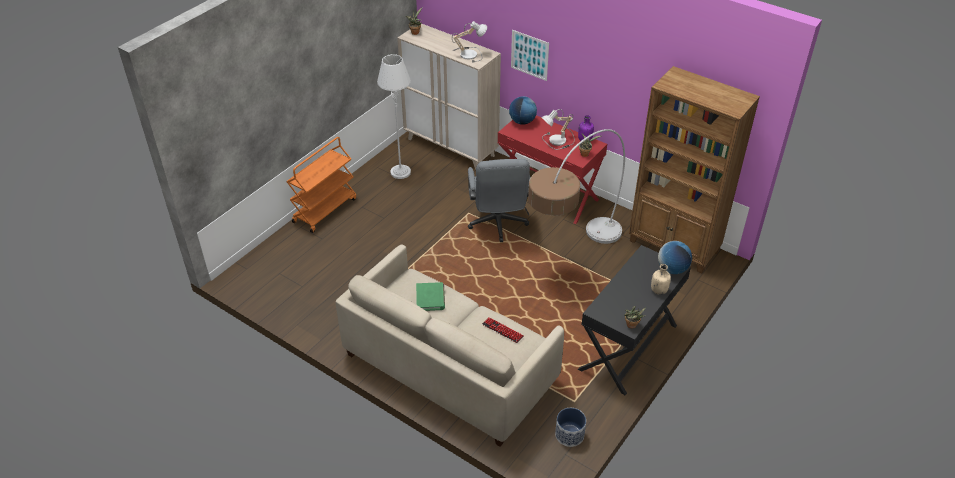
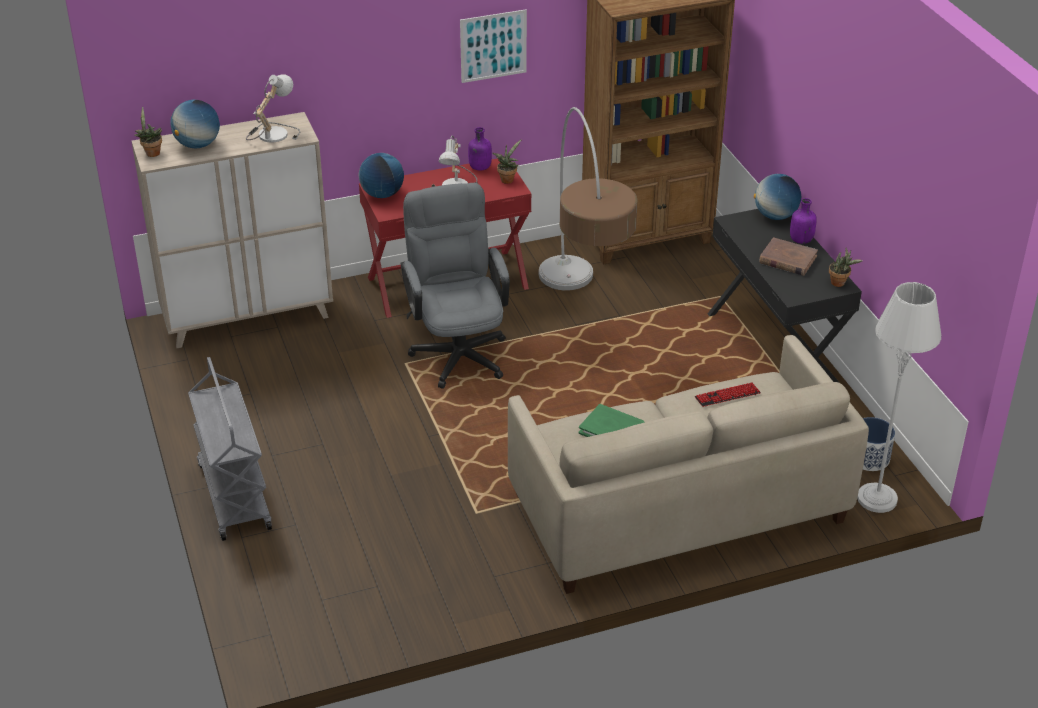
camera: 55 degrees left, 5 degrees down
(325, 210) = (233, 495): orange cart -> grey cart
(400, 172) = (242, 387): grey floor lamp -> grey floor lamp (876, 499)
(435, 40) = (198, 145): none -> globe
(498, 225) = (458, 350): grey office chair -> grey office chair turned 135 degrees counterclockwise
(529, 55) = (352, 90): picture -> picture (493, 46)
(631, 293) = (787, 260): none -> brown book
(659, 290) = (800, 240): beige bottle -> purple bottle

